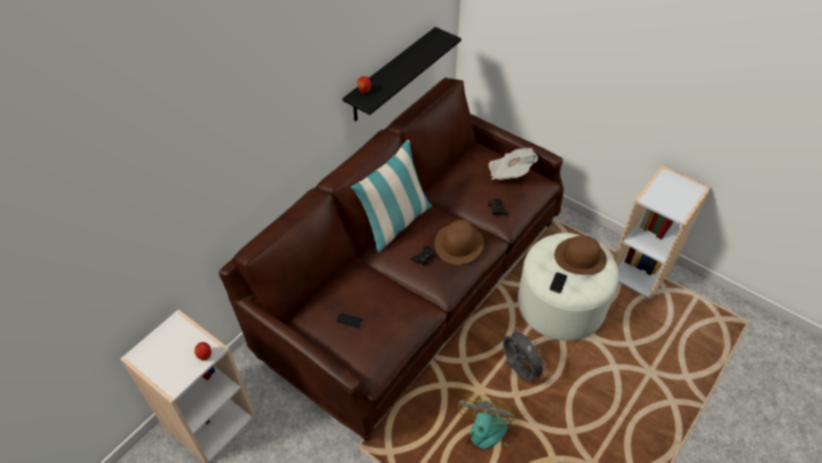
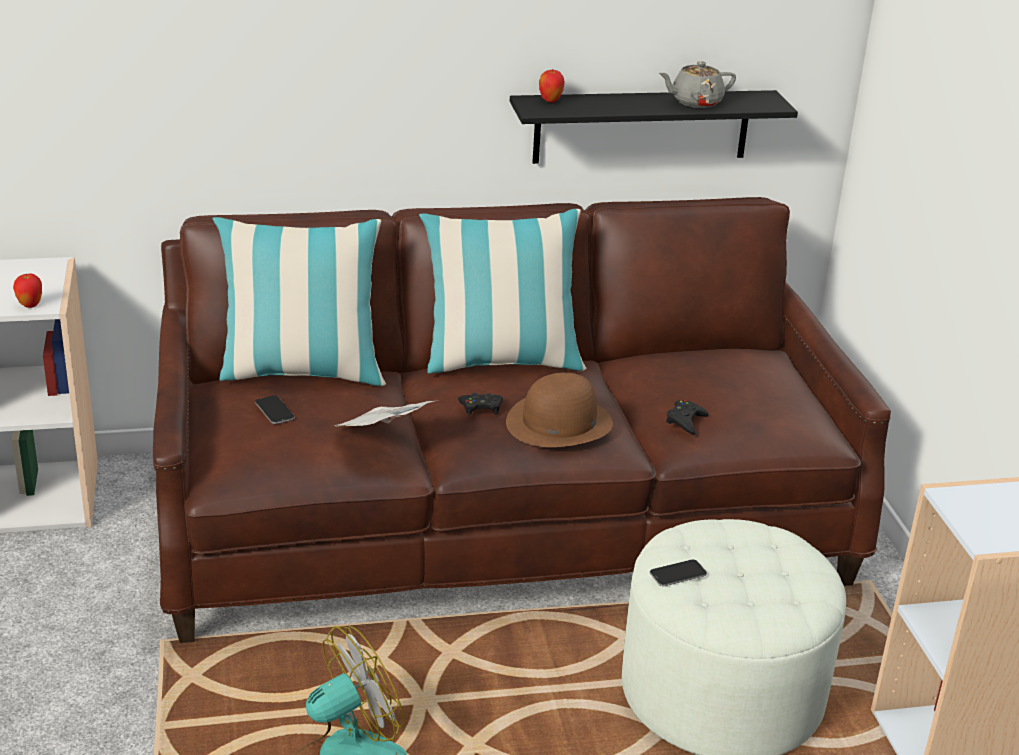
camera: 40 degrees right, 20 degrees down
(327, 289) = (302, 372): none -> pillow
(418, 55) = (695, 102): none -> grey teapot
(509, 172) = (774, 395): newspaper -> newspaper (384, 437)
(518, 370) = (523, 721): grey fan -> none
(580, 257) = (770, 568): brown hat -> none

